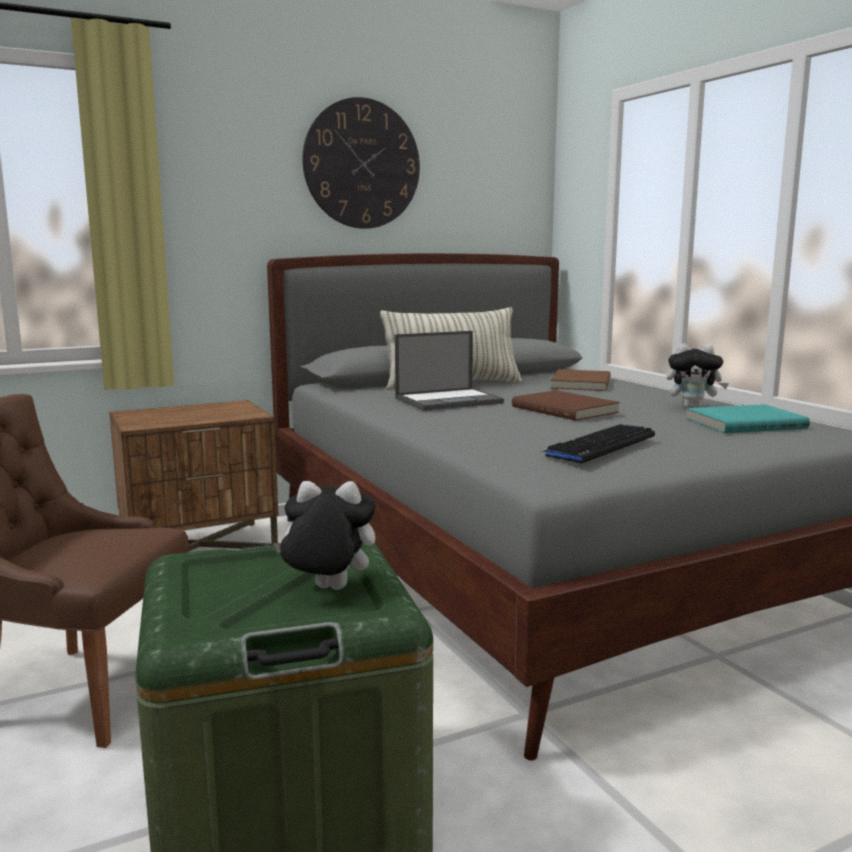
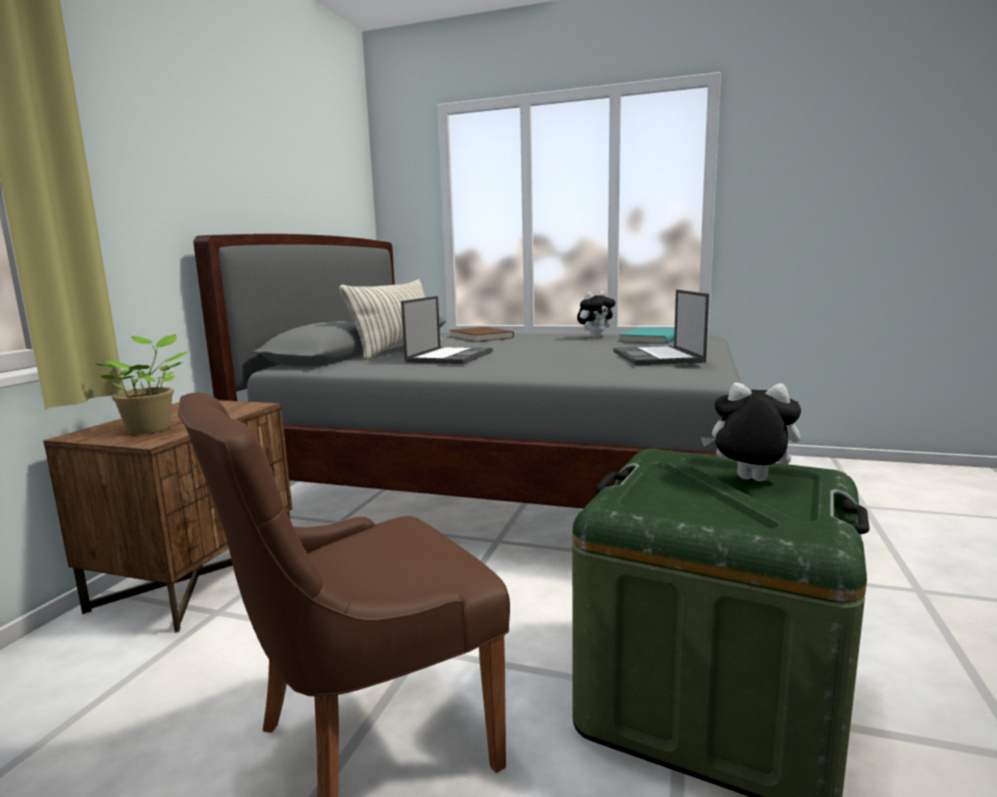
camera: 45 degrees left, 0 degrees up
(162, 417) = (151, 428): none -> potted plant
(327, 590) = (749, 481): plush toy -> plush toy turned 60 degrees clockwise
(362, 164) = (253, 141): wall clock -> none
(566, 409) = (544, 348): brown book -> none
(599, 445) = (658, 357): keyboard -> laptop

